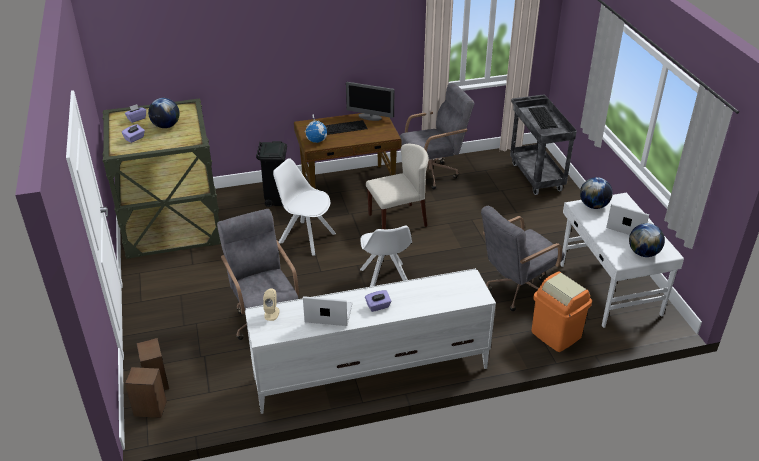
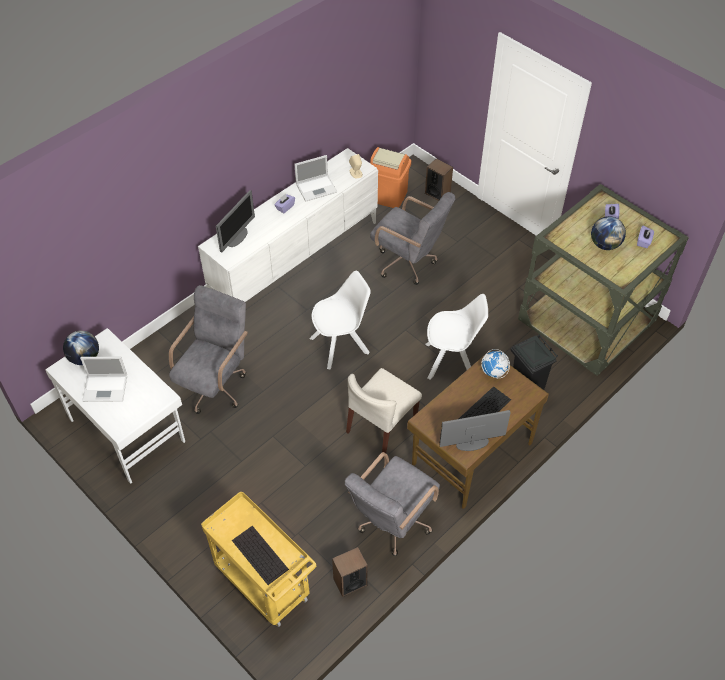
camera: 150 degrees right, 15 degrees up
(150, 409) = (422, 178): speaker -> speaker (350, 582)
(385, 281) = (341, 345): white chair -> white chair turned 105 degrees clockwise
(448, 295) = (237, 237): none -> monitor
(534, 176) = (266, 587): grey cart -> yellow cart
(556, 334) = (164, 356): orange trash can -> orange trash can (388, 196)
(593, 205) = (147, 403): globe -> none

